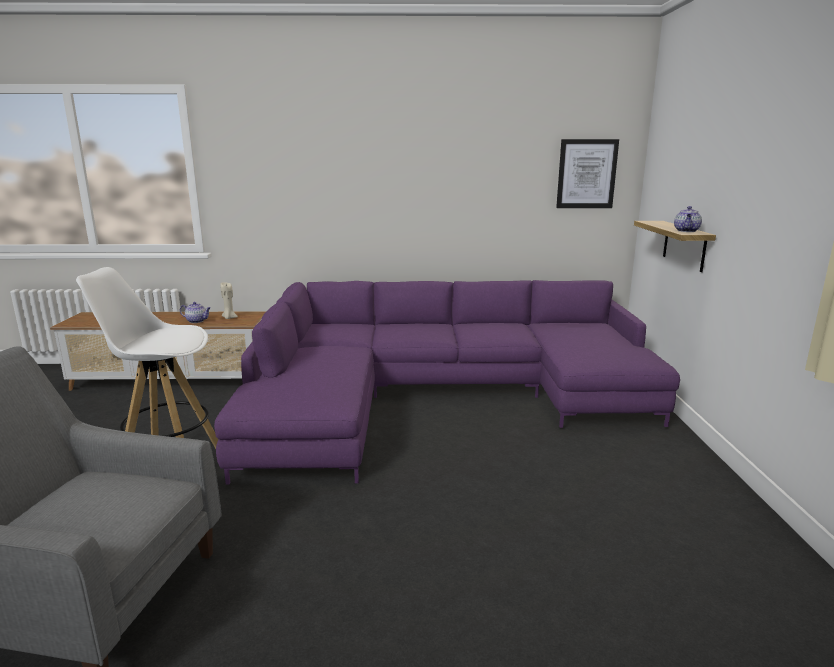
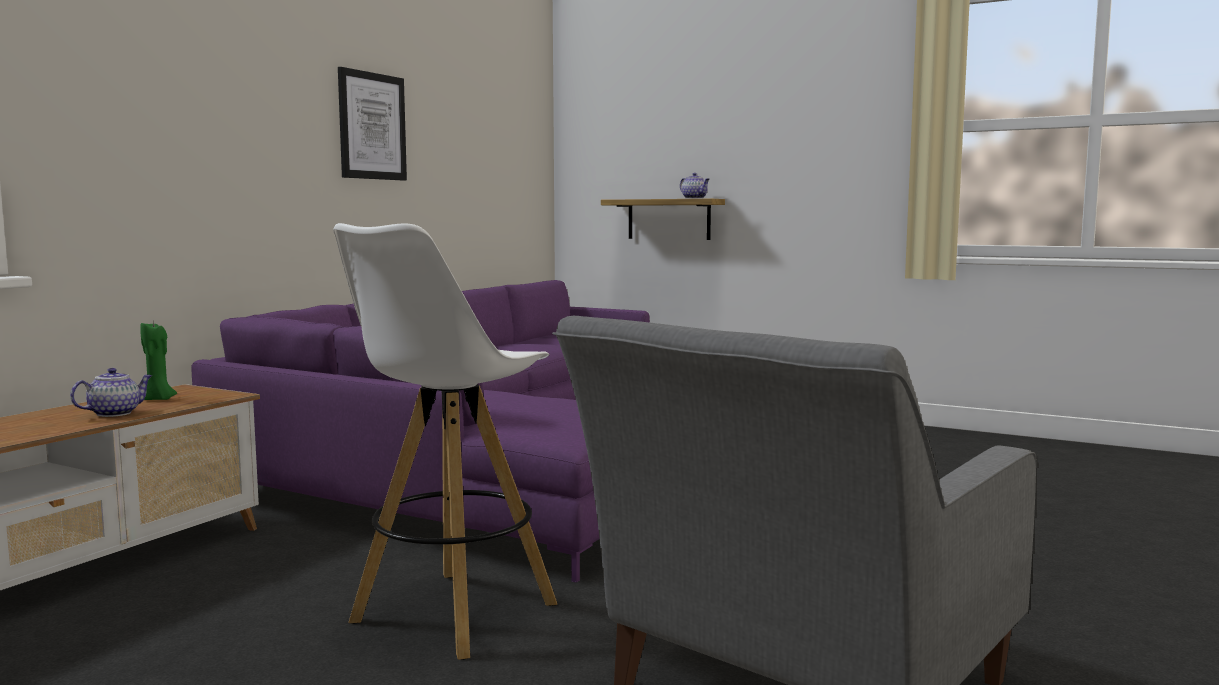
camera: 60 degrees left, 10 degrees down
(229, 318) = (159, 399): beige candle -> green candle
(586, 174) = (516, 149): picture -> picture (372, 126)

